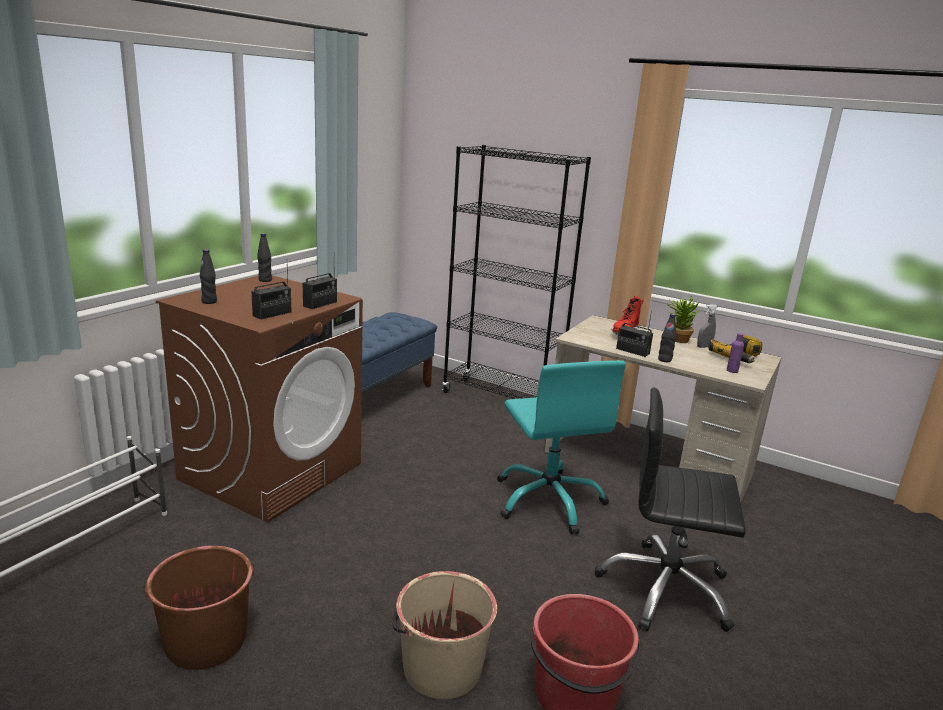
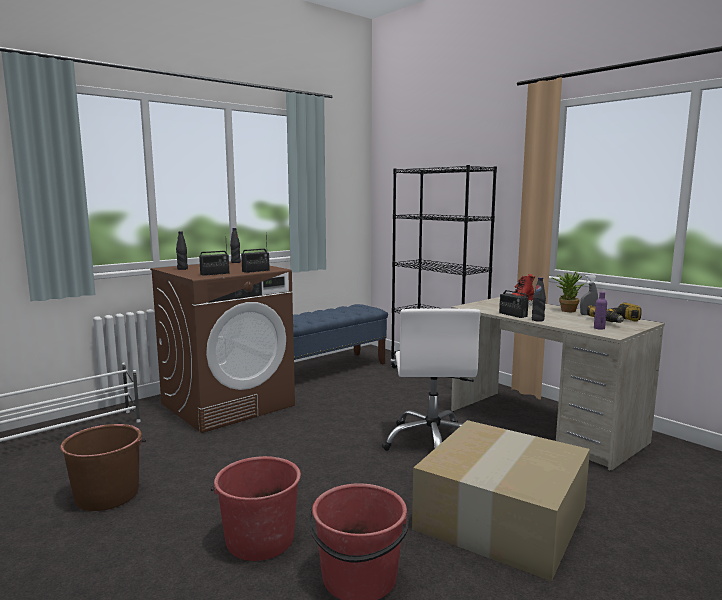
camera: 20 degrees right, 10 degrees down
(441, 668) = (259, 539): beige bucket -> red bucket
(549, 500) = (432, 442): turquoise office chair -> white office chair
(665, 589) = (500, 516): black office chair -> cardboard box

